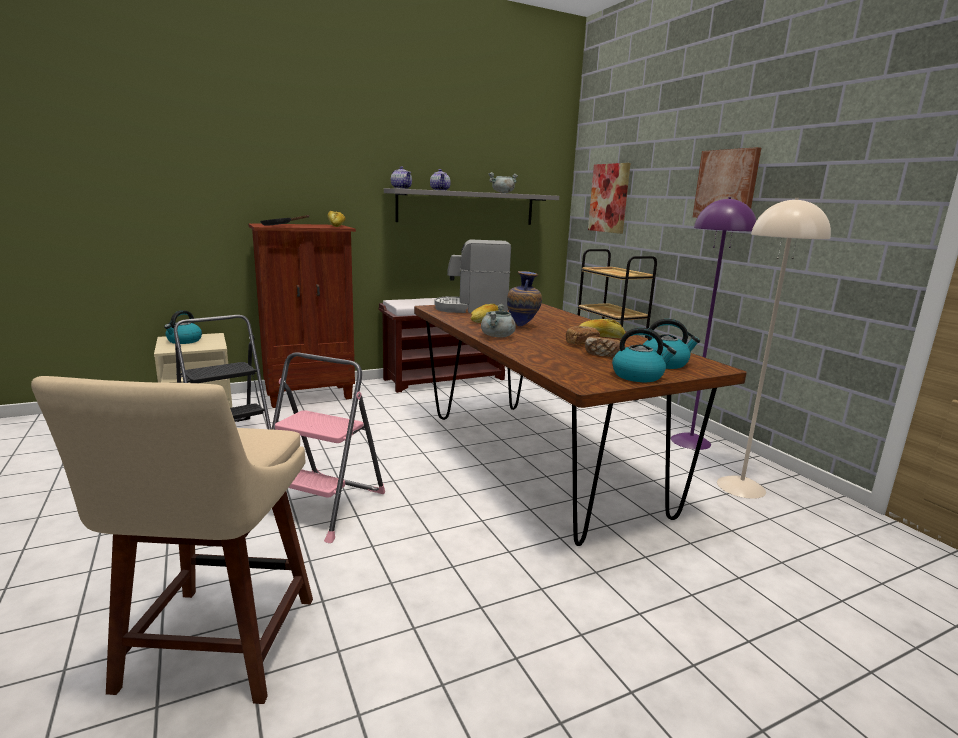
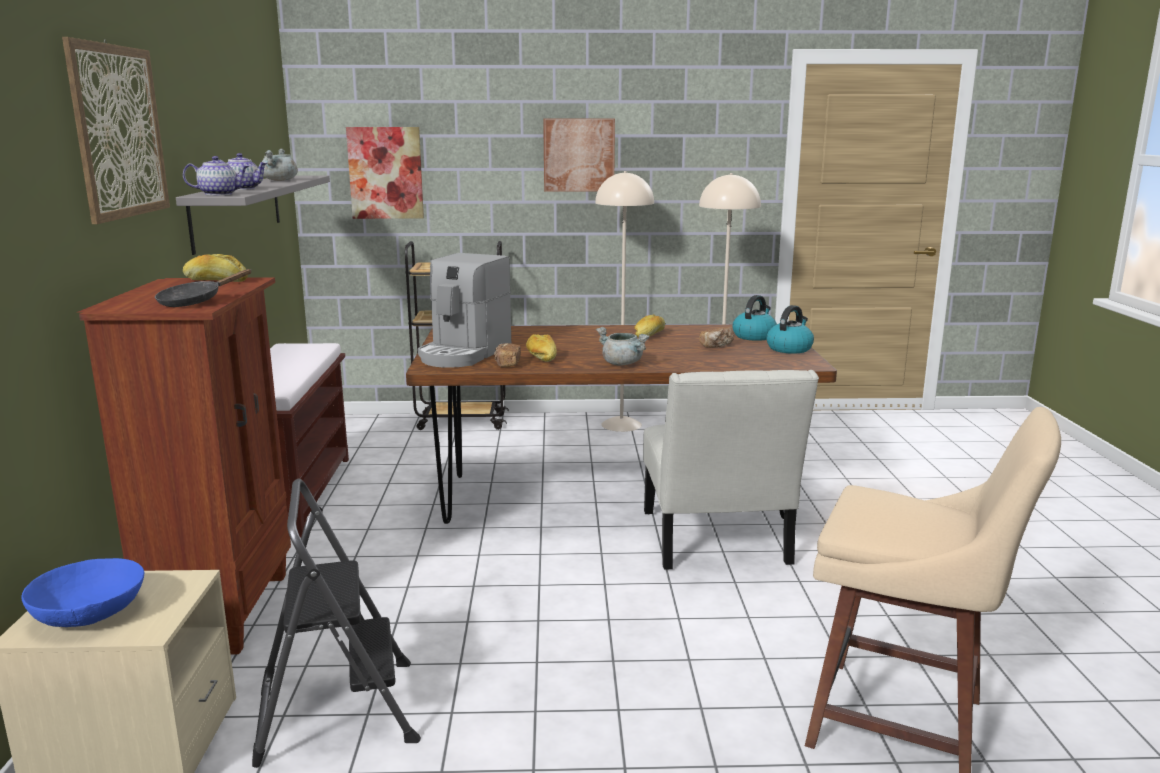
camera: 65 degrees left, 0 degrees up
(184, 341) = (90, 613): kettle -> blue bowl
(326, 503) = (638, 635): pink step ladder -> none
(328, 146) = (118, 129): none -> picture
(496, 515) = (715, 542): none -> white chair
(523, 326) = (582, 350): vase -> none
(581, 344) = (673, 344): bread -> bread (507, 364)
(690, 441) = (621, 424): purple floor lamp -> beige floor lamp

